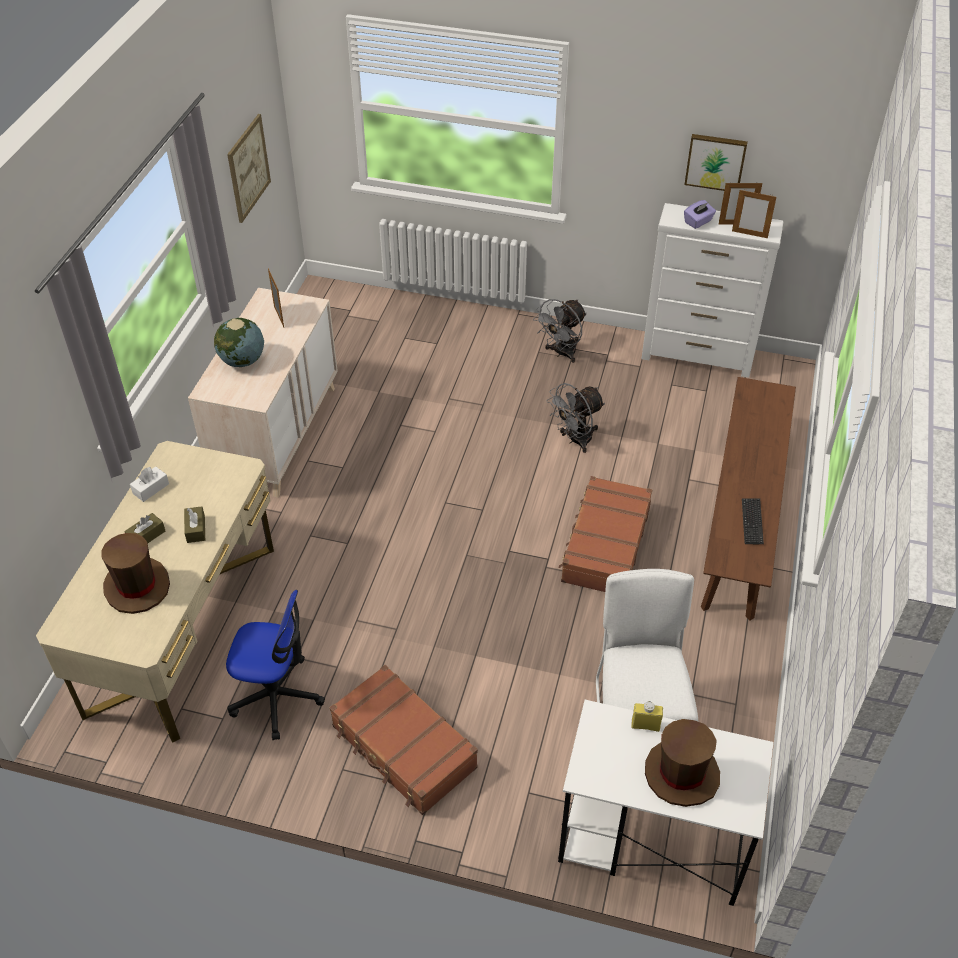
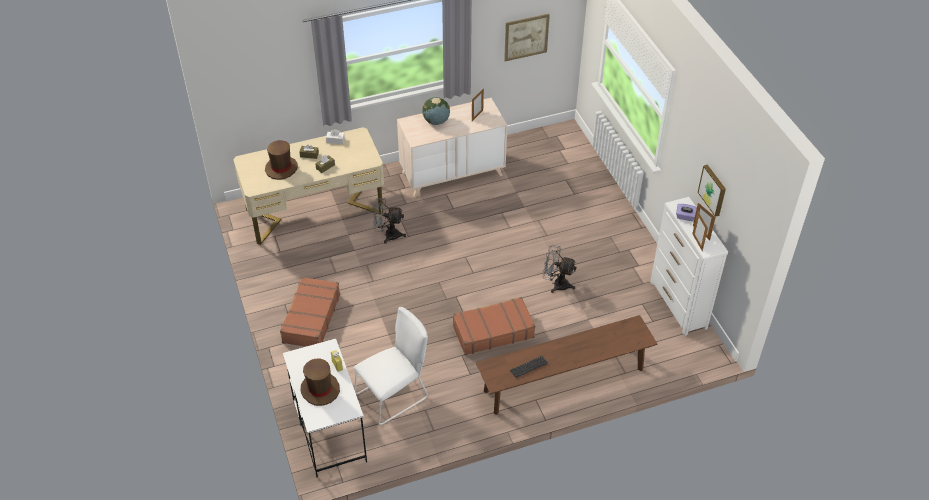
camera: 55 degrees right, 0 degrees up
(276, 696) = (304, 262): office chair -> none
(561, 353) = (619, 246): grey fan -> grey fan (388, 235)

